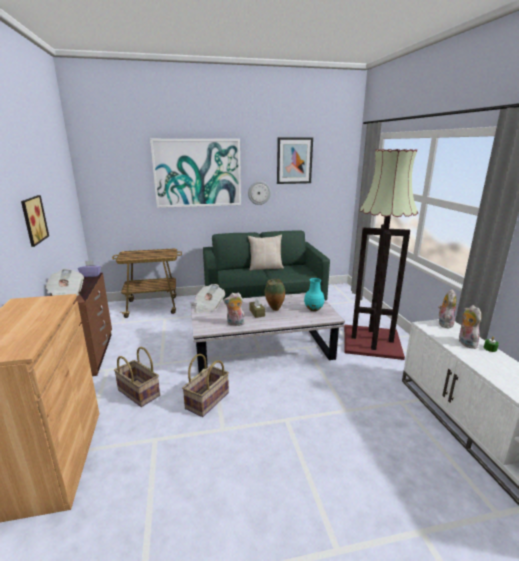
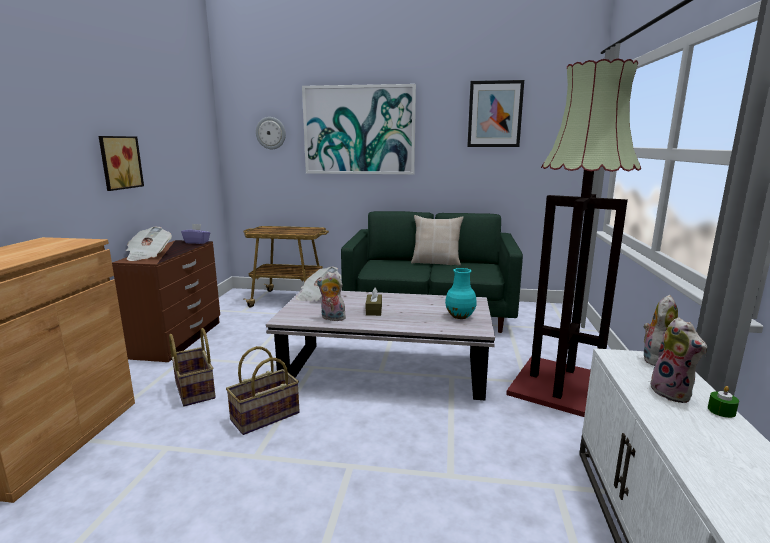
camera: 20 degrees right, 5 degrees down
(259, 193) = (441, 159): wall clock -> wall clock (271, 133)
(274, 310) = (401, 310): vase -> none
(465, 343) = (673, 393): plush toy -> plush toy turned 150 degrees clockwise

